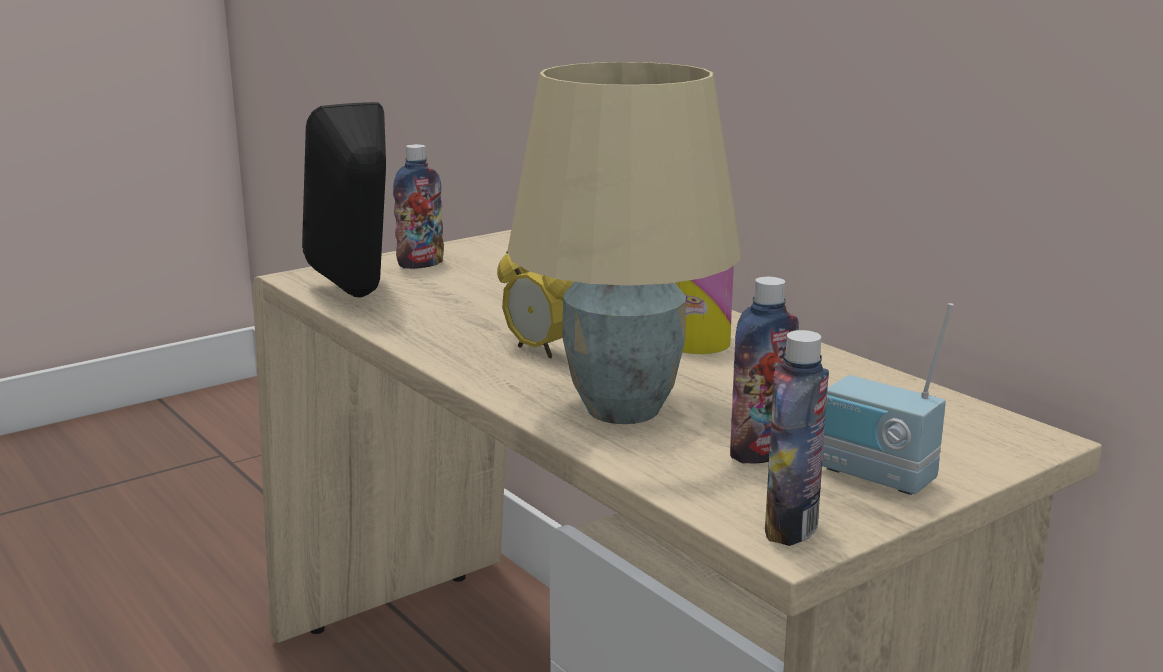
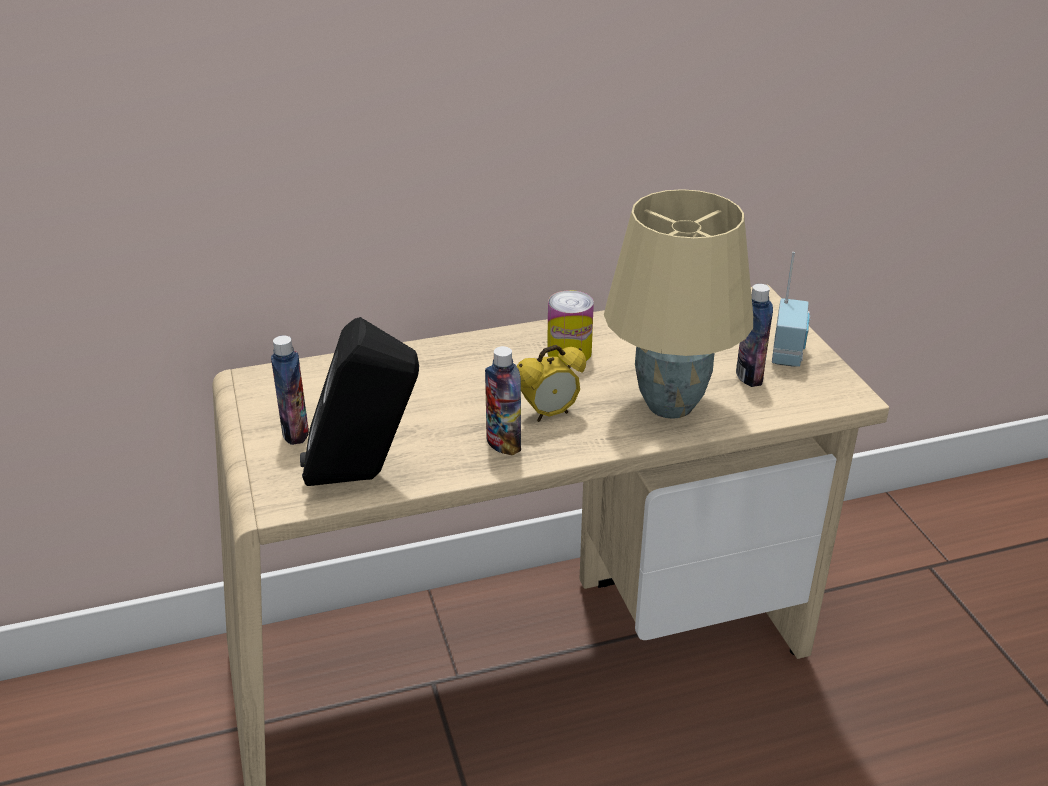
camera: 70 degrees left, 15 degrees up
(791, 528) = (838, 392): bottle -> bottle (503, 444)
(875, 477) = (789, 353): radio -> radio turned 45 degrees counterclockwise

